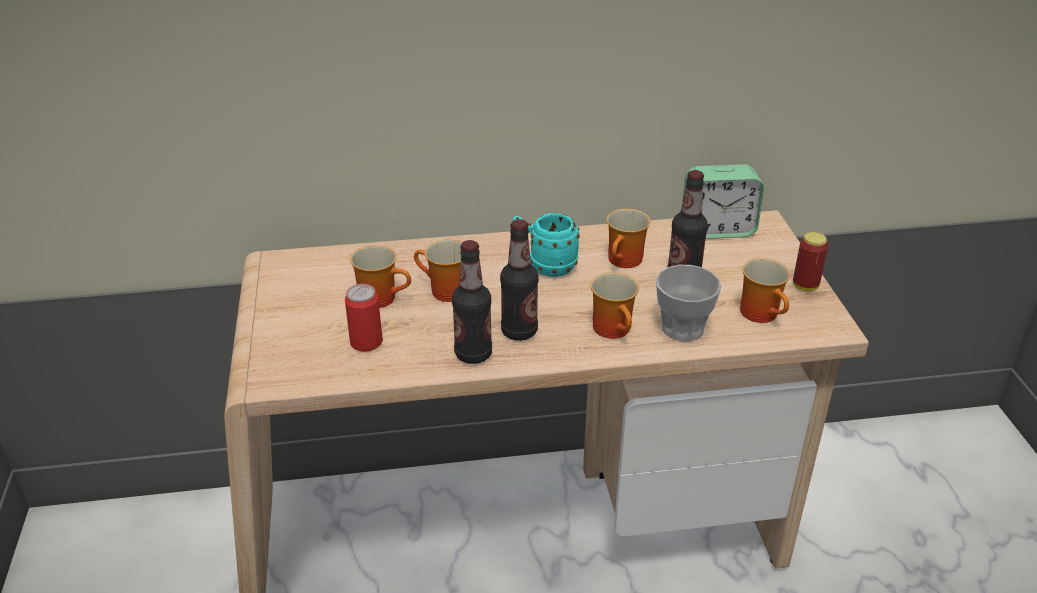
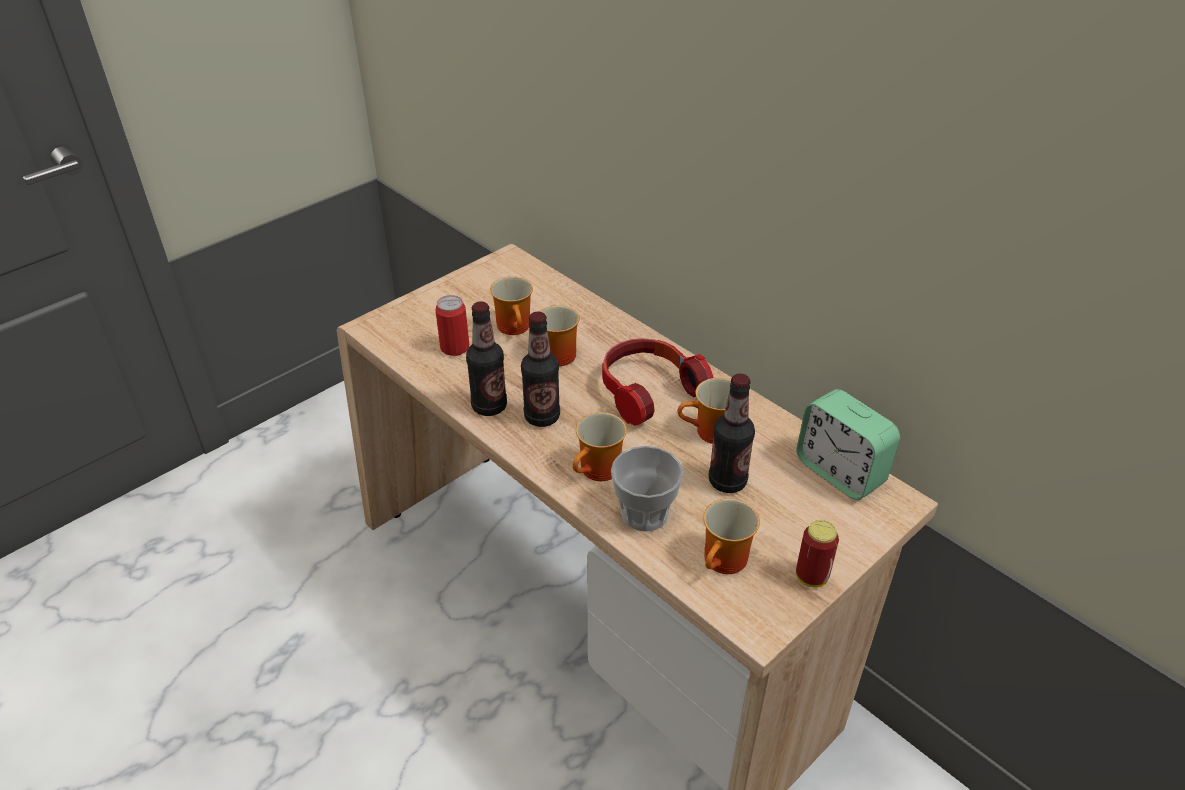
camera: 55 degrees right, 5 degrees up
(545, 267) = (647, 390): turquoise mug -> headphones

